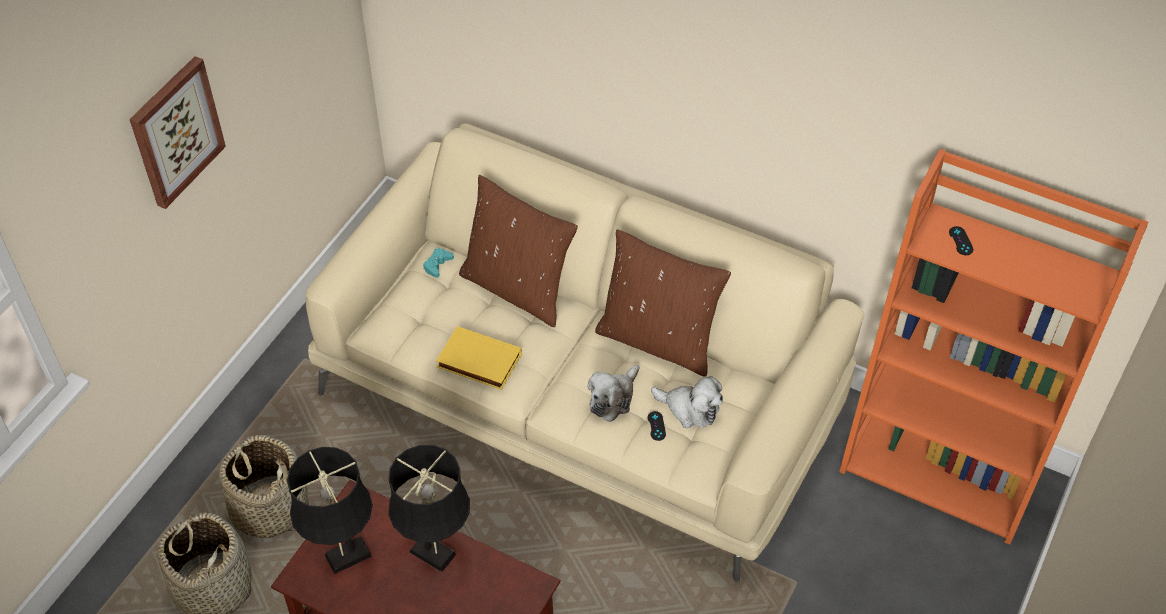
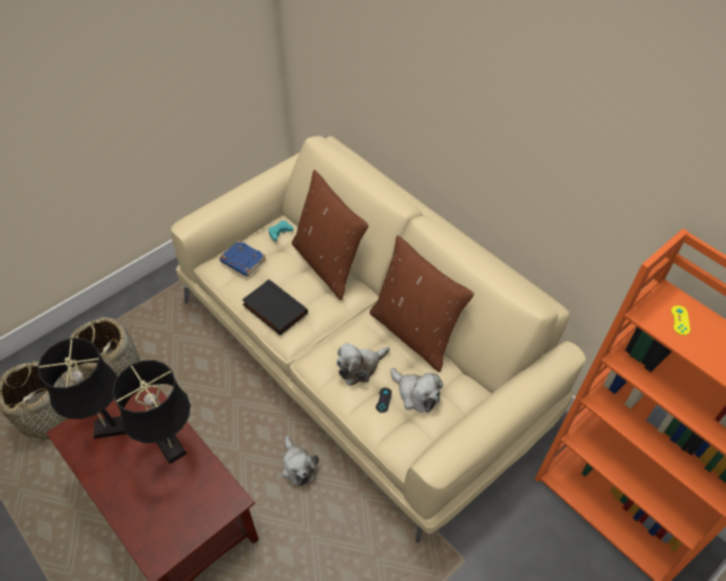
camera: 20 degrees right, 0 degrees up
(175, 131) = (73, 71): picture -> none
(408, 314) = (242, 261): none -> blue book
(478, 362) = (273, 310): yellow book -> black book
(562, 544) = (298, 466): none -> plush toy
(960, 241) = (680, 320): black game controller -> yellow game controller

